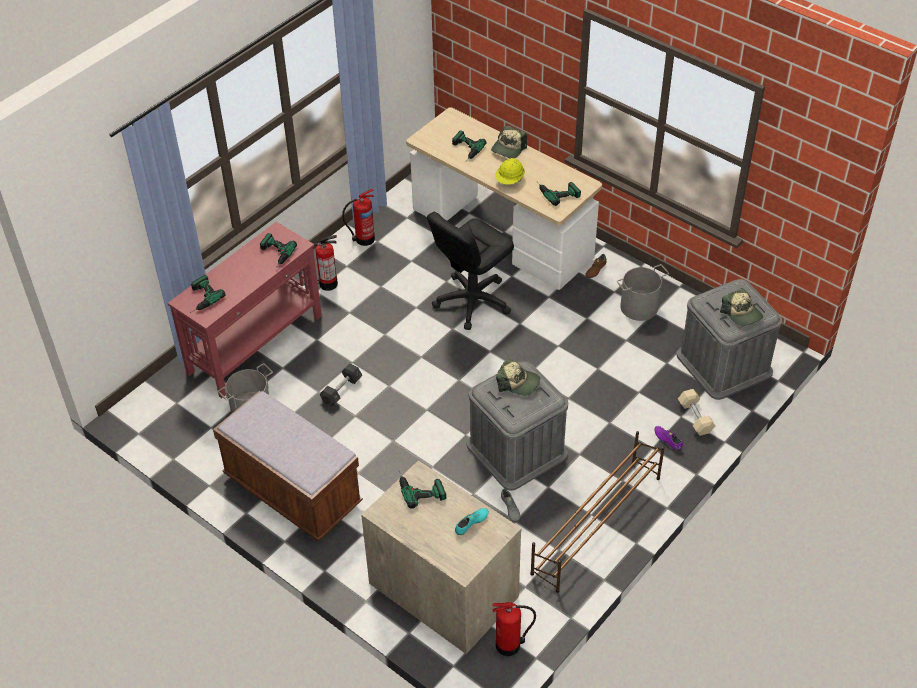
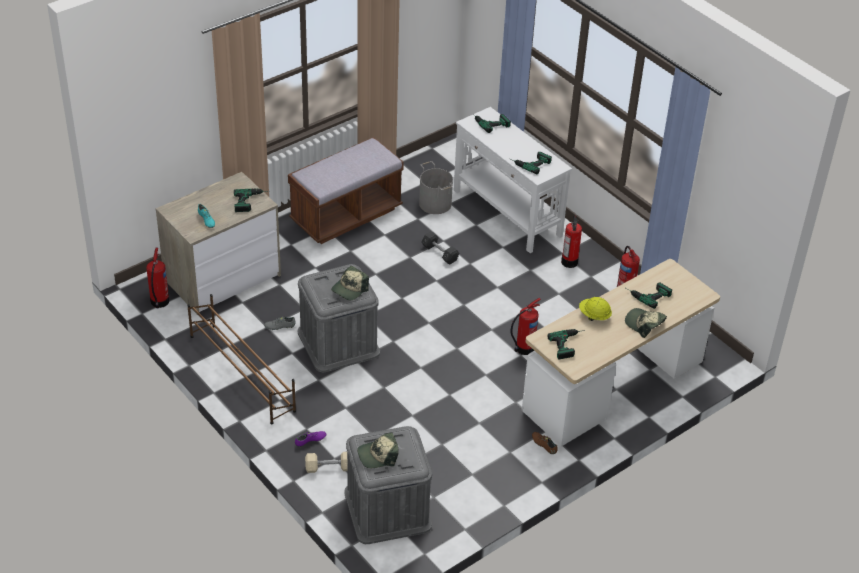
camera: 100 degrees right, 5 degrees down
(256, 344) = (507, 213): red console table -> white console table
(472, 301) = (523, 348): black office chair -> fire extinguisher
(639, 307) = (482, 465): grey bucket -> none

